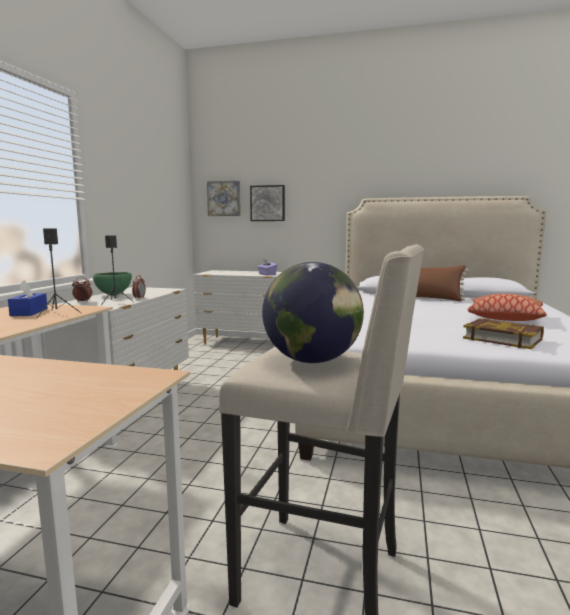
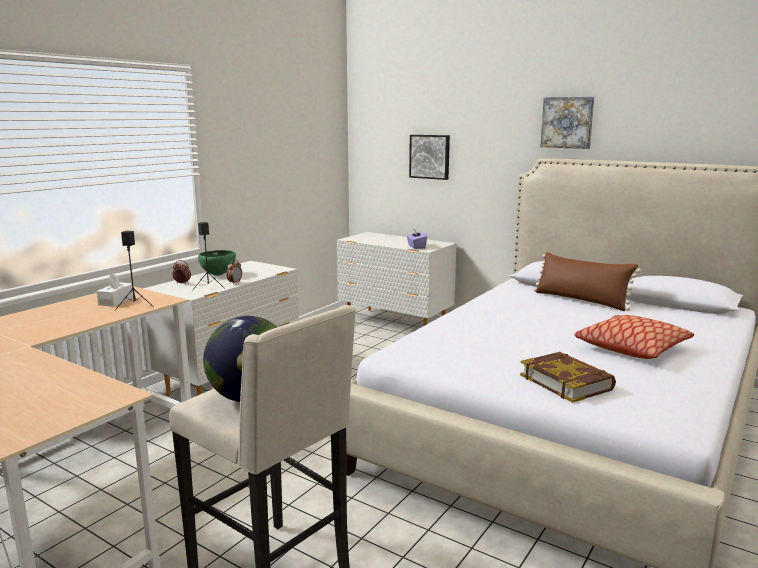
camera: 20 degrees right, 5 degrees up
(29, 312) = (116, 301): blue tissue box -> white tissue box
(224, 198) = (382, 148): picture -> picture (567, 122)

